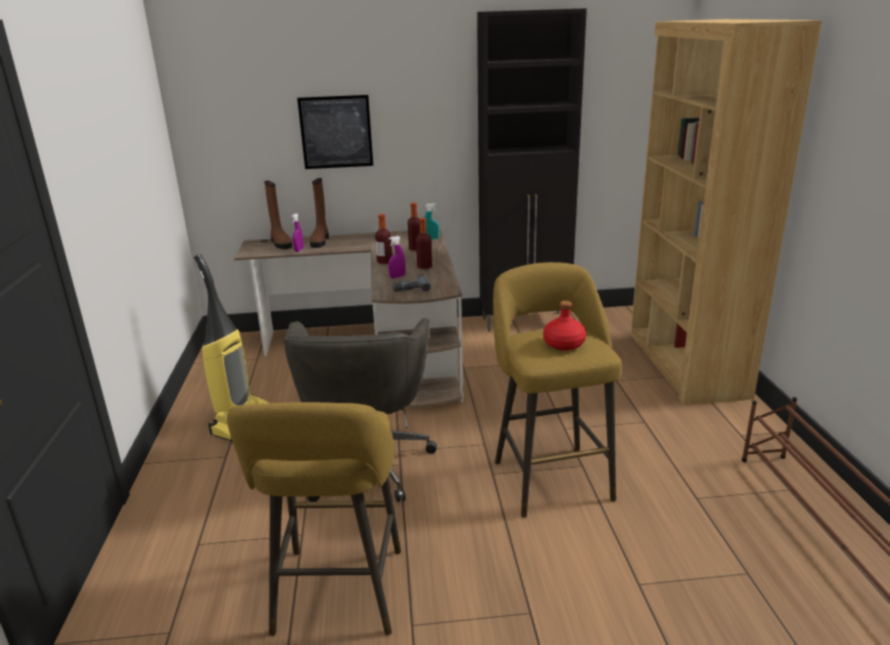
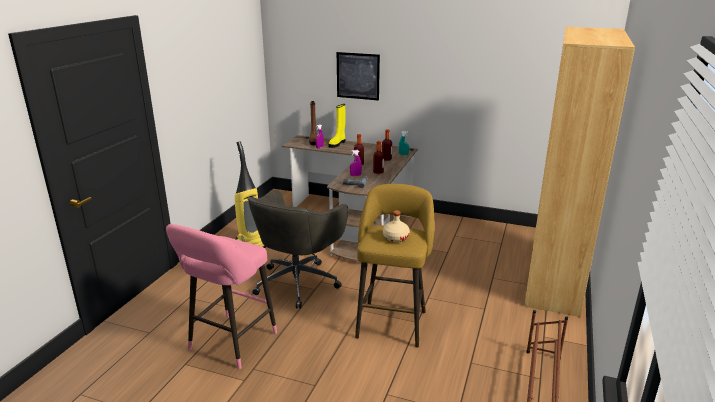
camera: 25 degrees right, 0 degrees up
(320, 241) = (337, 143): brown boot -> yellow boot
(337, 597) = (230, 344): yellow stool -> pink stool
(525, 322) = (468, 224): black cabinet -> none
(563, 344) = (395, 237): red bottle -> beige bottle

